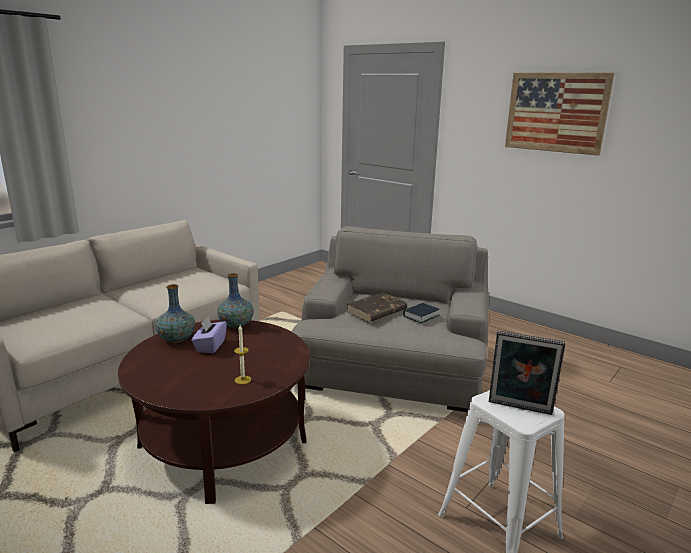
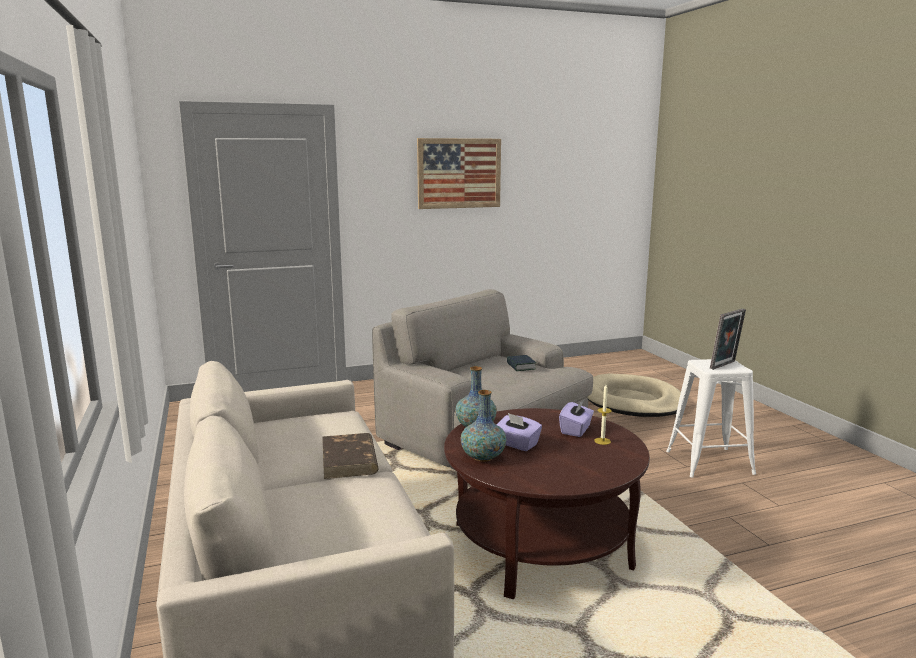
camera: 60 degrees left, 5 degrees down
(261, 364) = (576, 430): none -> purple tissue box
(376, 311) = (493, 376): brown book -> brown book (349, 460)
(608, 432) = (632, 401): none -> beige dog bed

